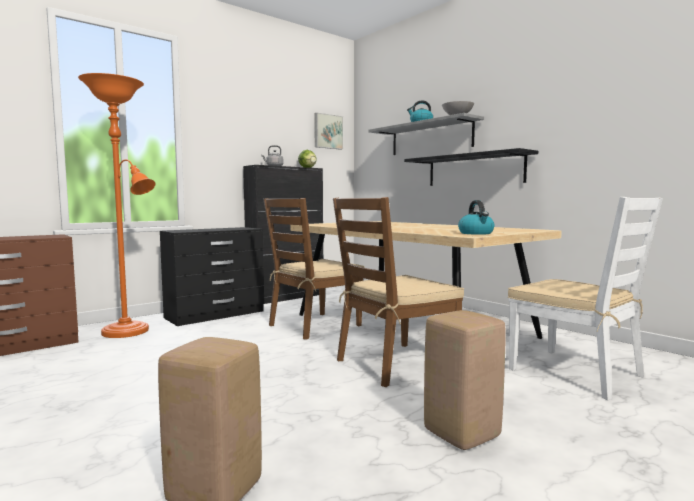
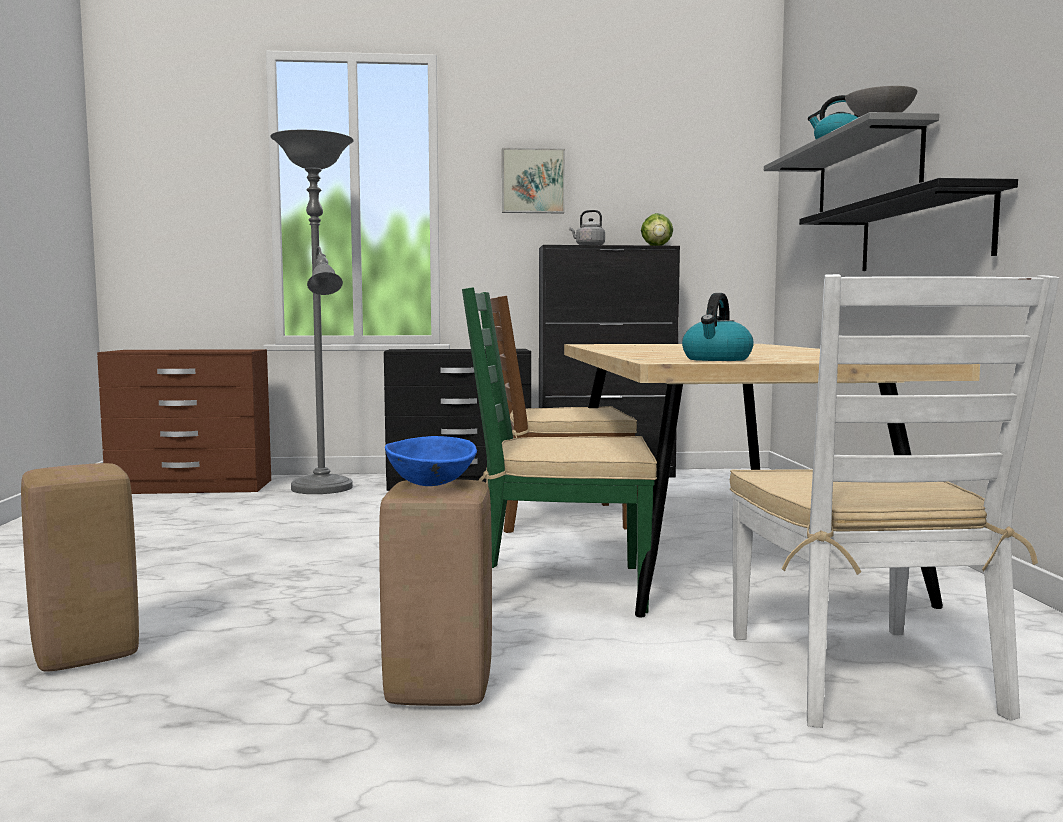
camera: 35 degrees right, 0 degrees up
(129, 332) = (323, 489): orange floor lamp -> grey floor lamp
(327, 131) = (715, 176): picture -> picture (533, 181)
(395, 363) = (558, 587): brown chair -> green chair
(464, 316) = (431, 484): none -> blue bowl

